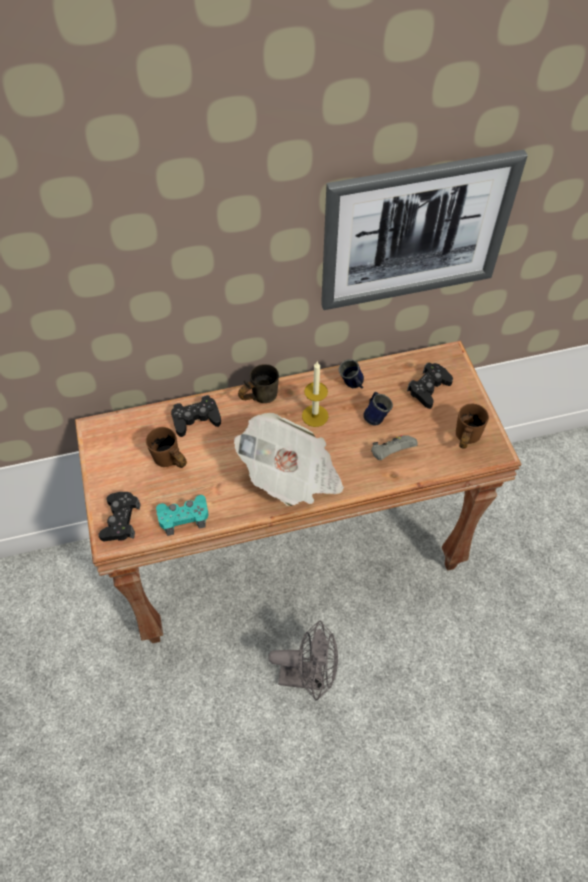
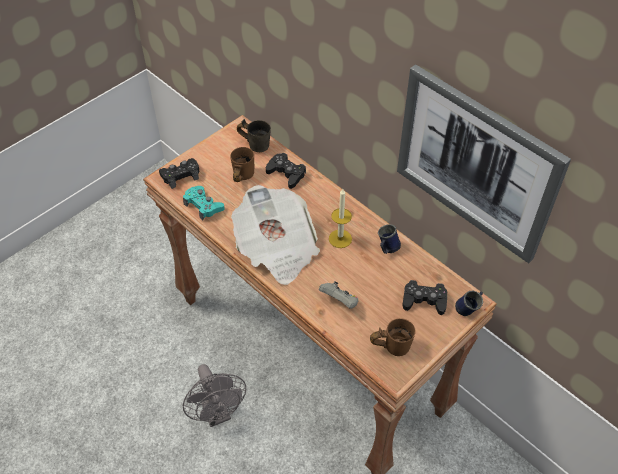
camera: 60 degrees right, 5 degrees down
(258, 396) = (333, 197): grey mug -> grey mug (256, 143)
(375, 415) = (369, 276): blue mug -> blue mug (468, 309)

